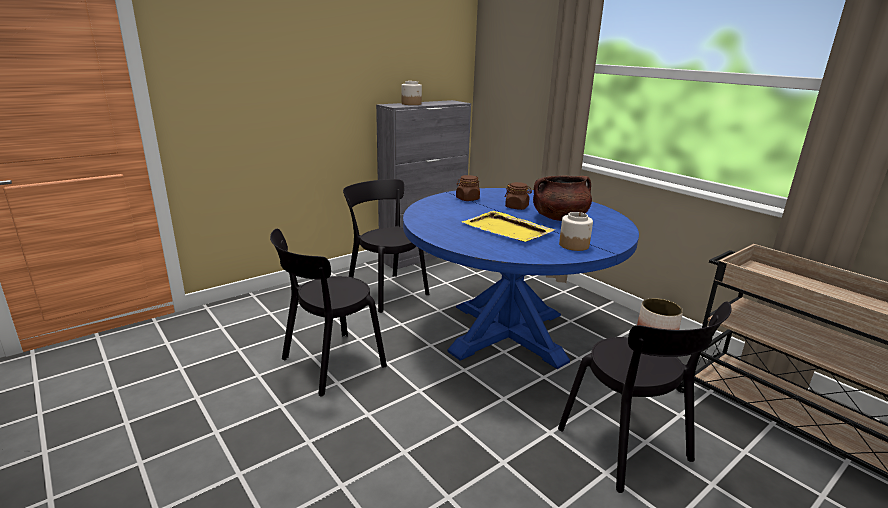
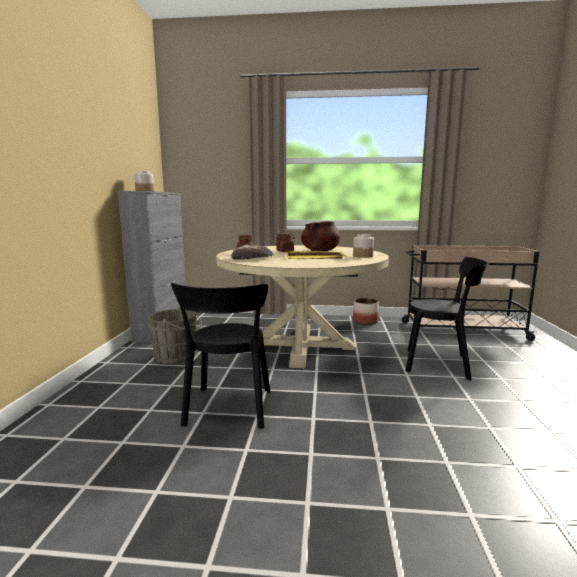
camera: 45 degrees left, 10 degrees down
(385, 291) = (177, 356): black chair -> grey bucket
(446, 210) = (252, 258): none -> bread
(507, 332) = (301, 345): blue dining table -> beige dining table

